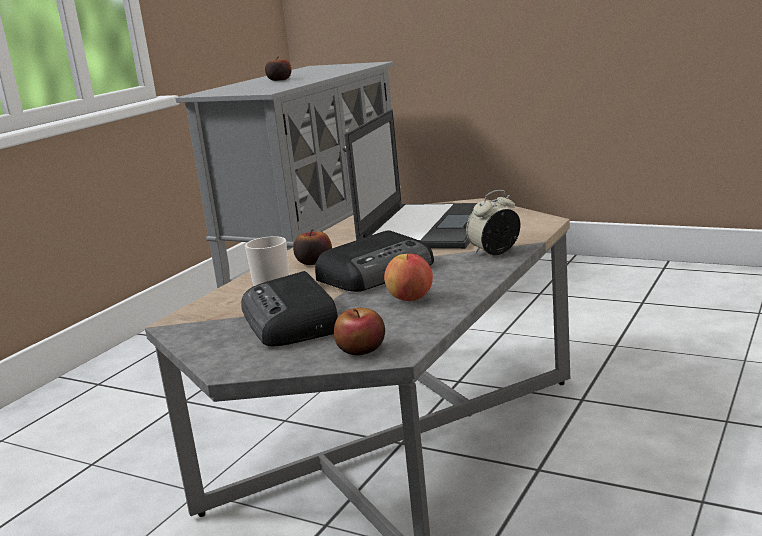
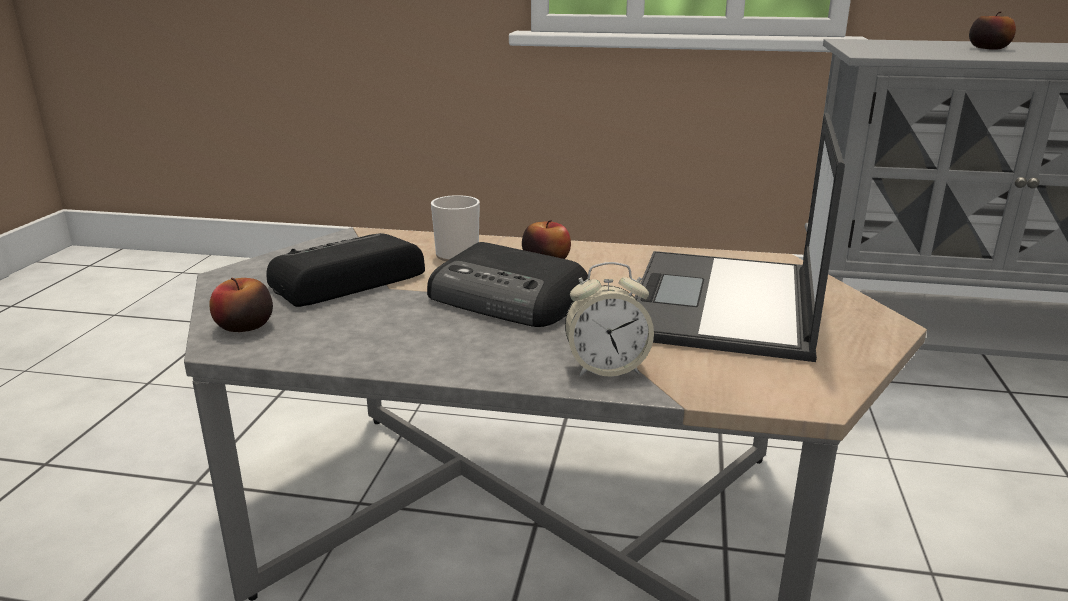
camera: 70 degrees right, 5 degrees up
(410, 298) = (404, 331): apple -> none
(428, 227) = (724, 305): laptop -> laptop turned 105 degrees clockwise
(495, 252) = (606, 368): alarm clock -> alarm clock turned 135 degrees clockwise

